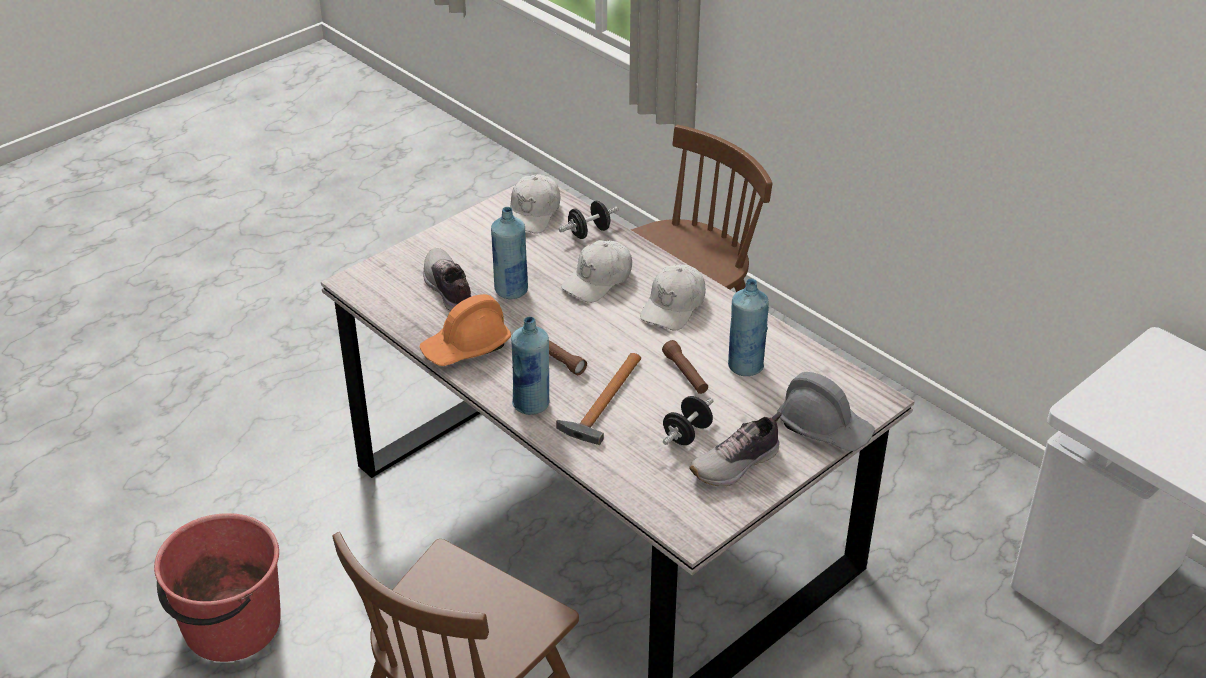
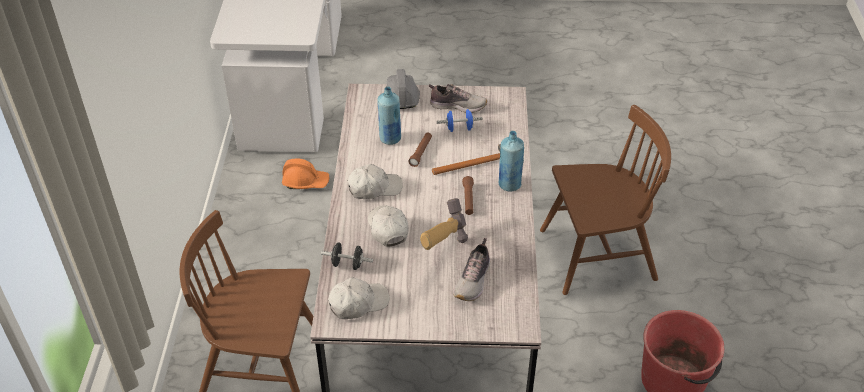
camera: 135 degrees left, 5 degrees up
(466, 347) = (505, 236): orange hard hat -> orange hard hat (305, 182)
(511, 291) = (441, 255): blue bottle -> hammer
(598, 280) = (388, 229): white cap -> white cap turned 105 degrees counterclockwise
(687, 434) = (459, 128): black dumbbell -> blue dumbbell

